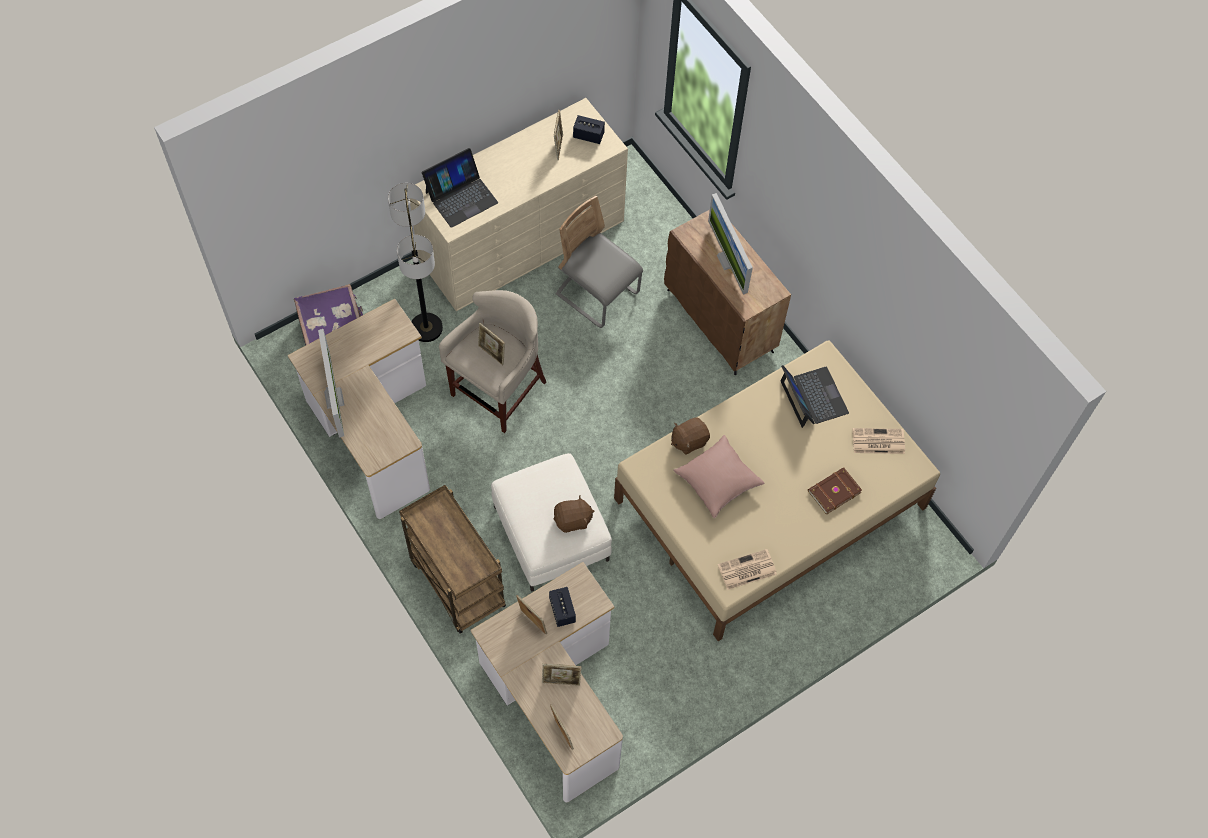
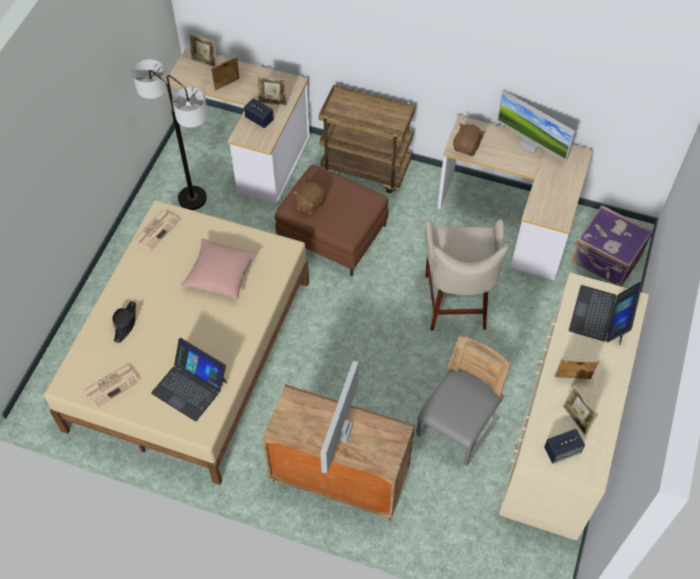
camera: 145 degrees right, 5 degrees down
(426, 328) = (555, 309): floor lamp -> floor lamp (192, 198)
(492, 354) = (462, 247): picture frame -> picture frame (572, 379)
(551, 533) = (332, 234): white ottoman -> brown ottoman
(597, 294) = (457, 428): grey chair -> grey chair turned 60 degrees counterclockwise
(689, 441) = (265, 289): brown plush toy -> brown plush toy (467, 147)
(728, 260) = (341, 431): monitor -> monitor turned 105 degrees counterclockwise
(833, 491) = (125, 323): brown book -> black hat

